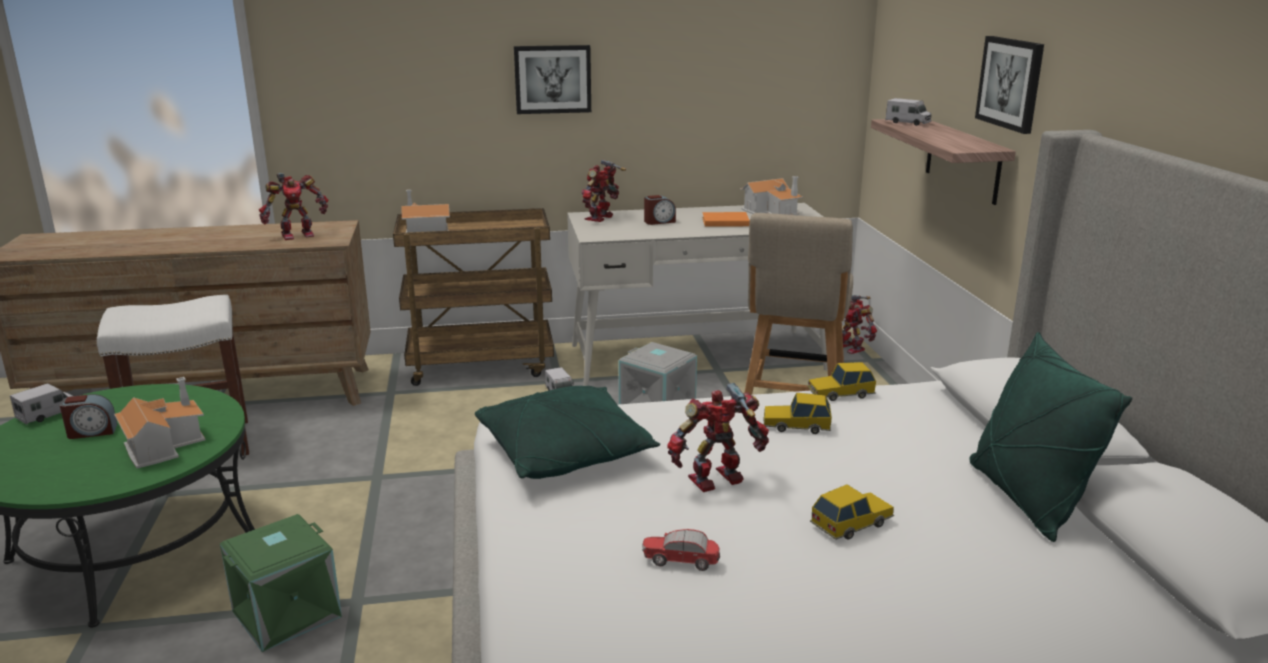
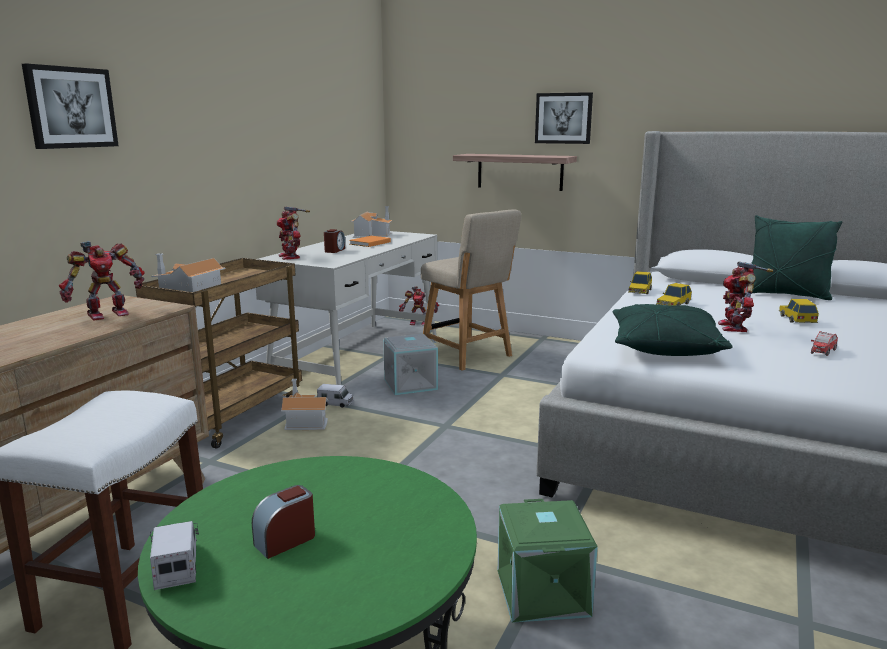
camera: 55 degrees left, 5 degrees down
(92, 432) = (285, 540): alarm clock -> alarm clock turned 150 degrees counterclockwise
(163, 444) = (383, 503): toy house -> toy house (303, 421)
(297, 235) = (106, 314): toy robot -> toy robot turned 45 degrees clockwise
(552, 79) = (231, 140): picture -> picture (71, 107)
(908, 123) = (477, 154): toy truck -> none

